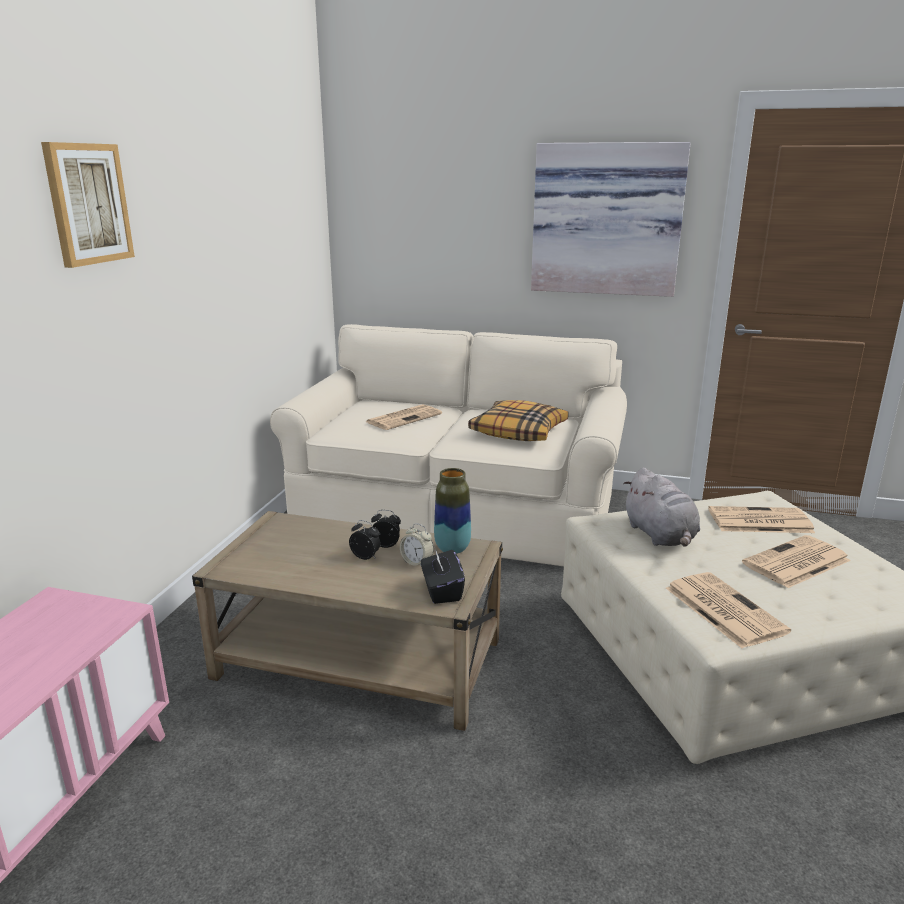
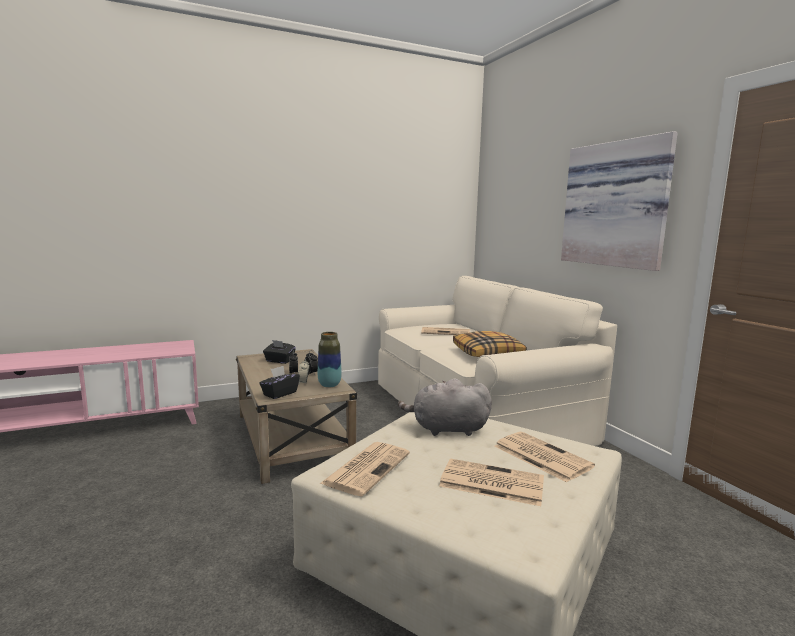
camera: 50 degrees right, 10 degrees down
(88, 204) = (260, 181): picture -> none
(287, 550) = (279, 361): none -> black tissue box
(660, 536) = (446, 429): grey plush toy -> grey plush toy turned 60 degrees clockwise

